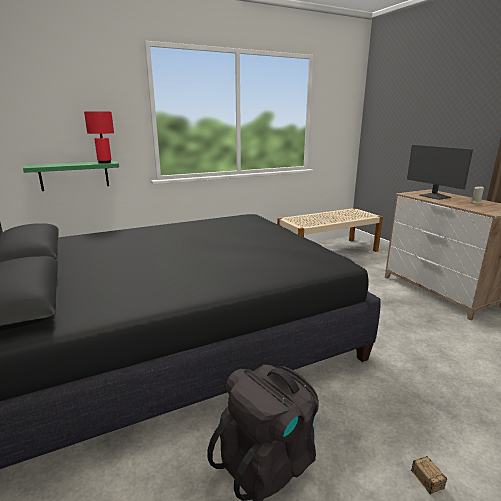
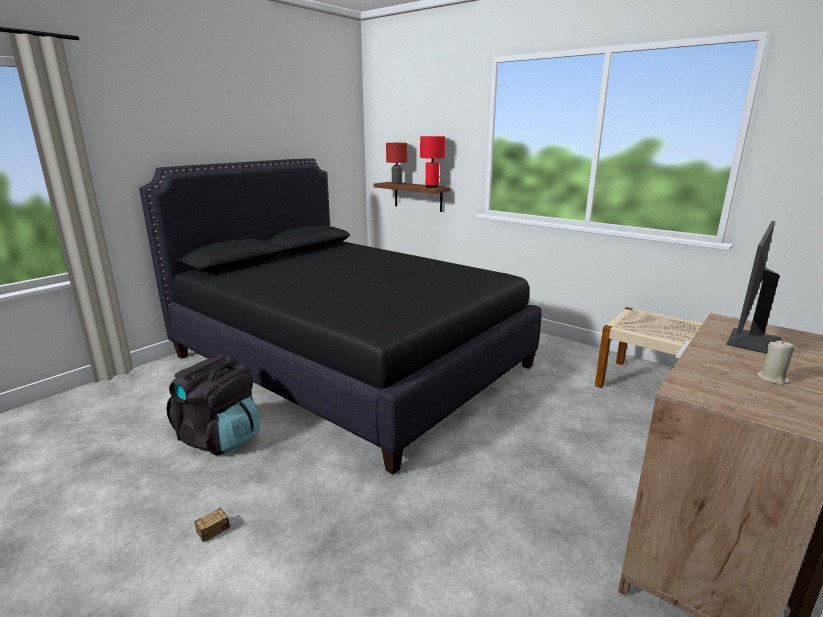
camera: 65 degrees right, 0 degrees up
(53, 165) = (397, 183): none -> red table lamp
(74, 175) = (418, 196): green shelf -> brown shelf

